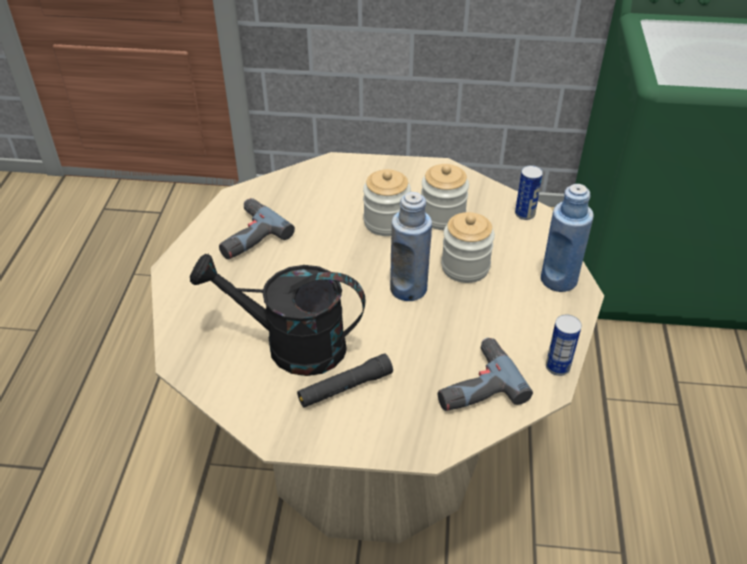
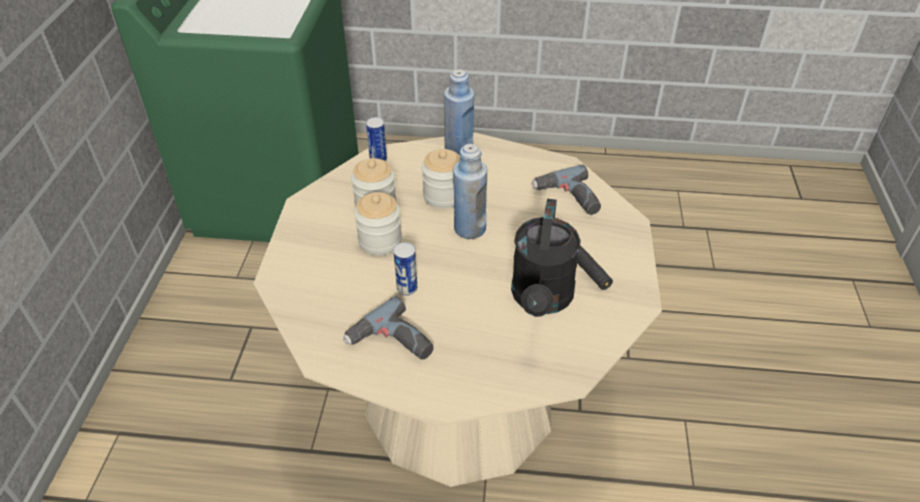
camera: 90 degrees left, 0 degrees up
(557, 367) = (547, 159): can -> can (407, 288)

